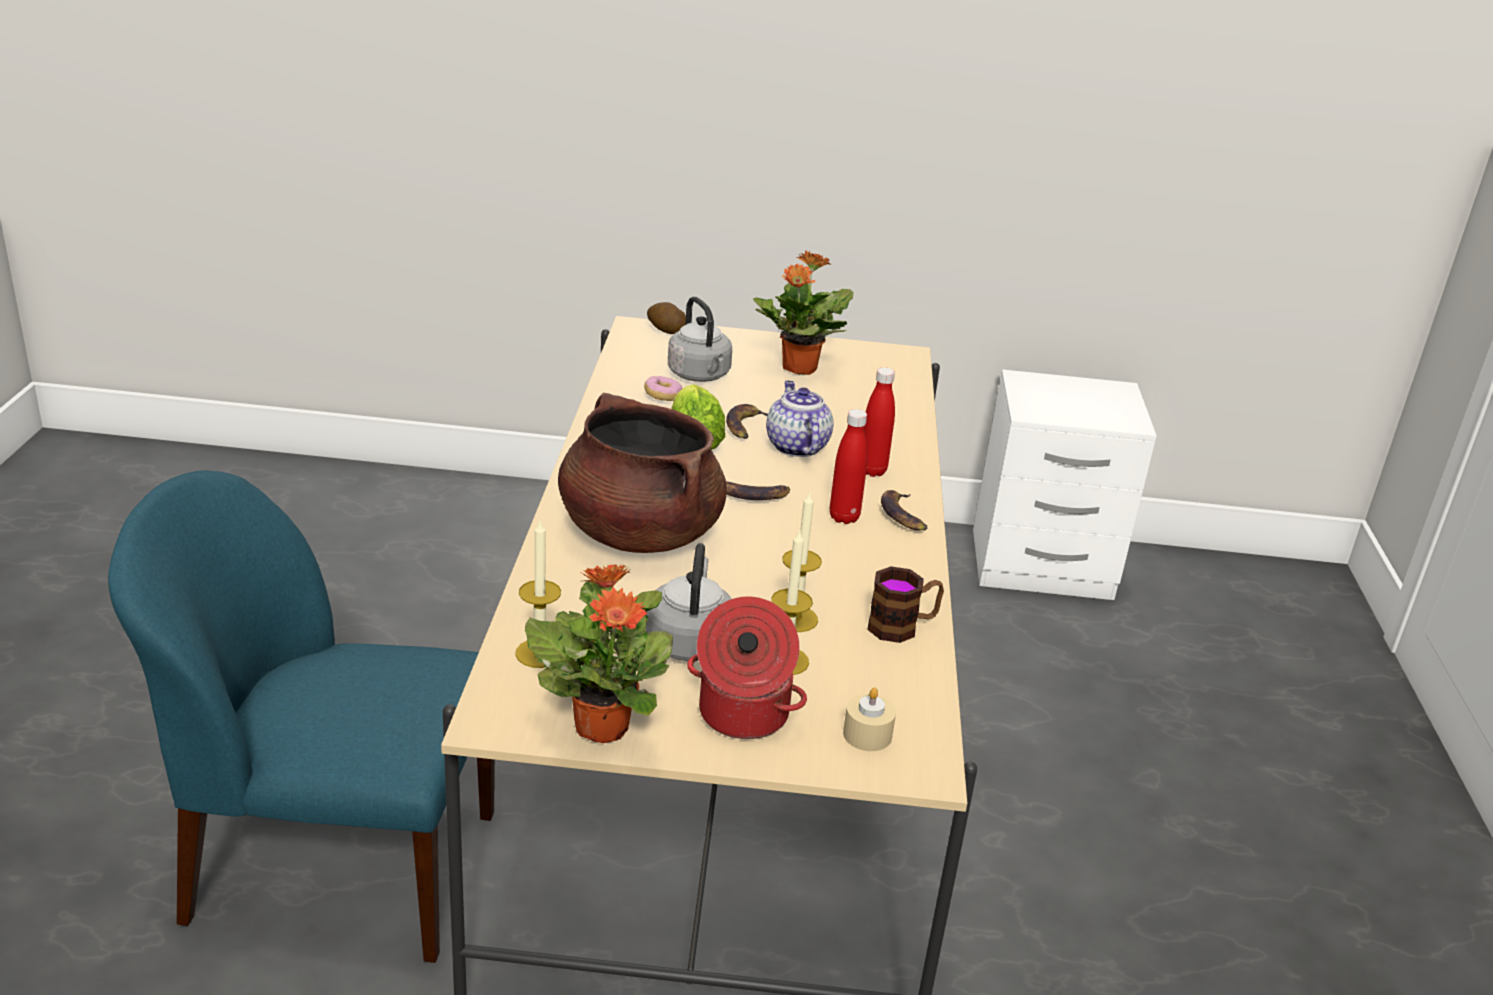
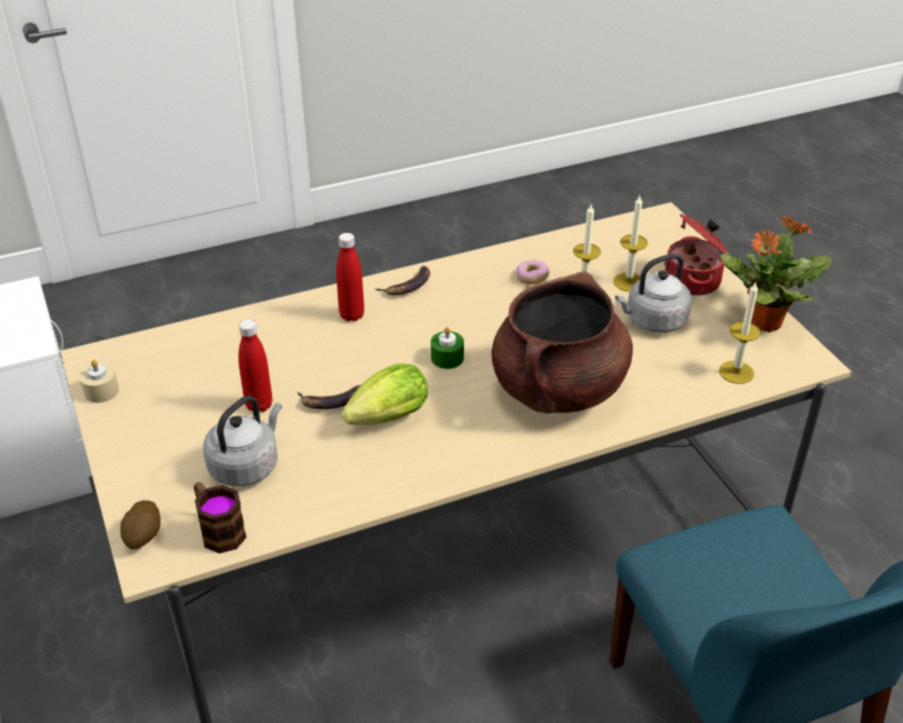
camera: 115 degrees left, 10 degrees up
(662, 396) = (314, 471): donut -> donut (532, 278)
(752, 494) = (447, 358): banana -> green candle
(796, 446) = (344, 362): teapot -> none
(798, 368) = (177, 411): potted plant -> none
(844, 517) = (437, 308): red bottle -> red bottle (259, 405)
(867, 735) = (658, 239): beige candle -> beige candle (101, 391)
(902, 626) = (545, 253): mug -> mug (218, 530)

